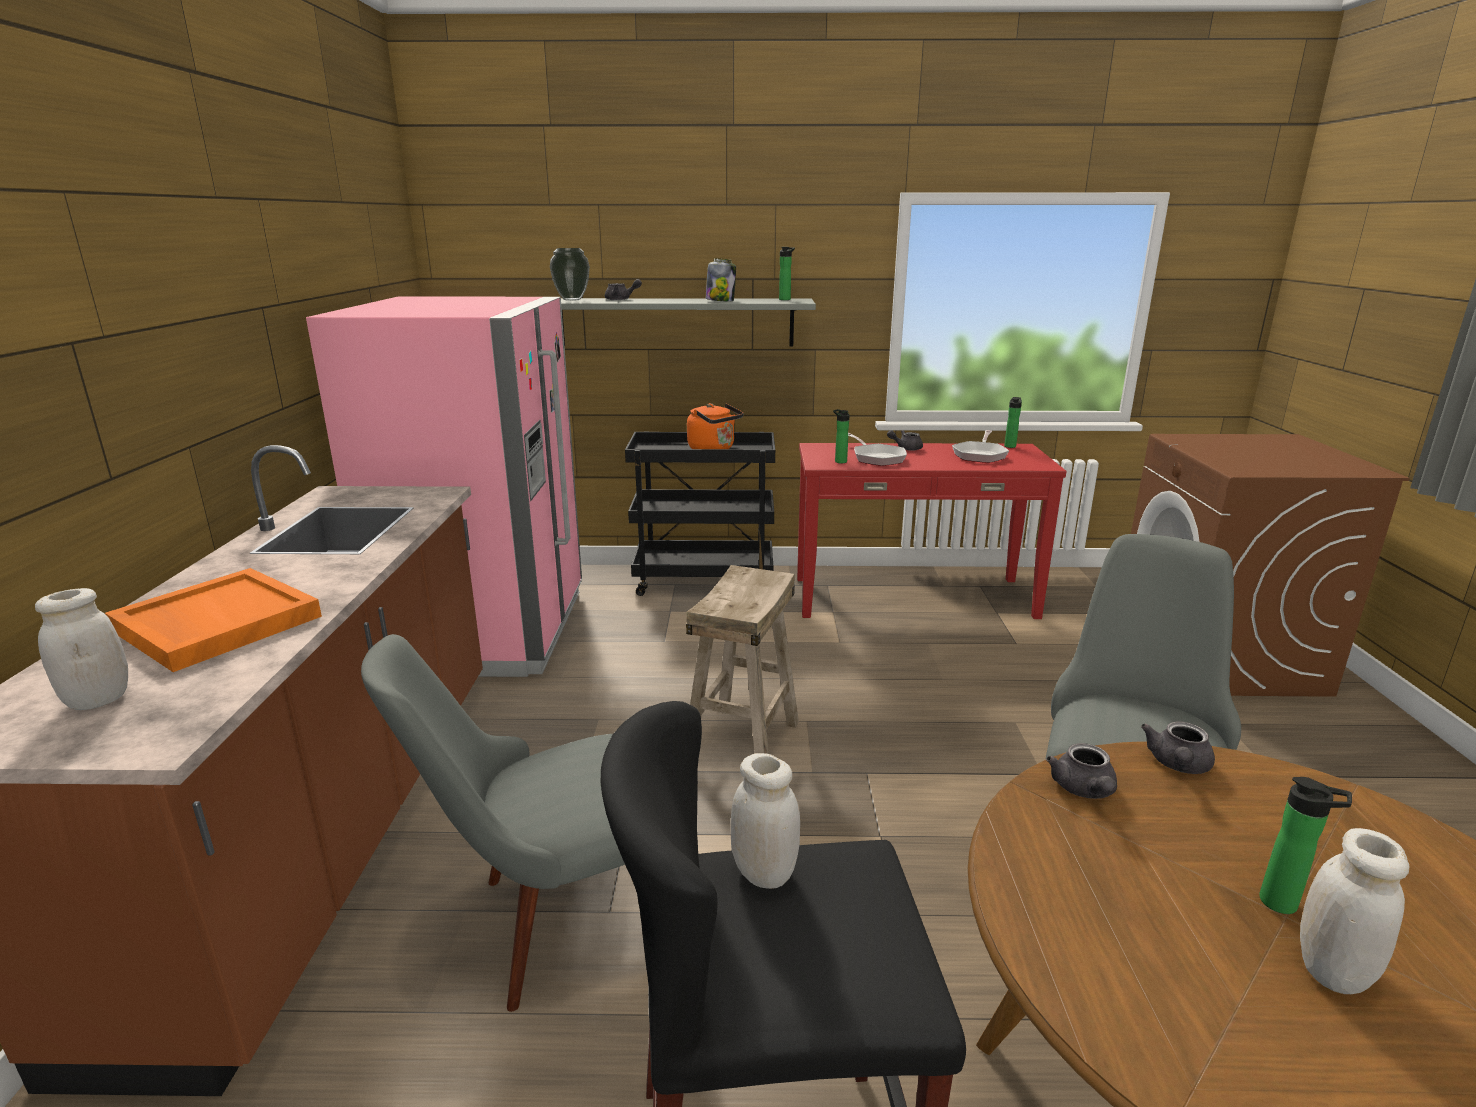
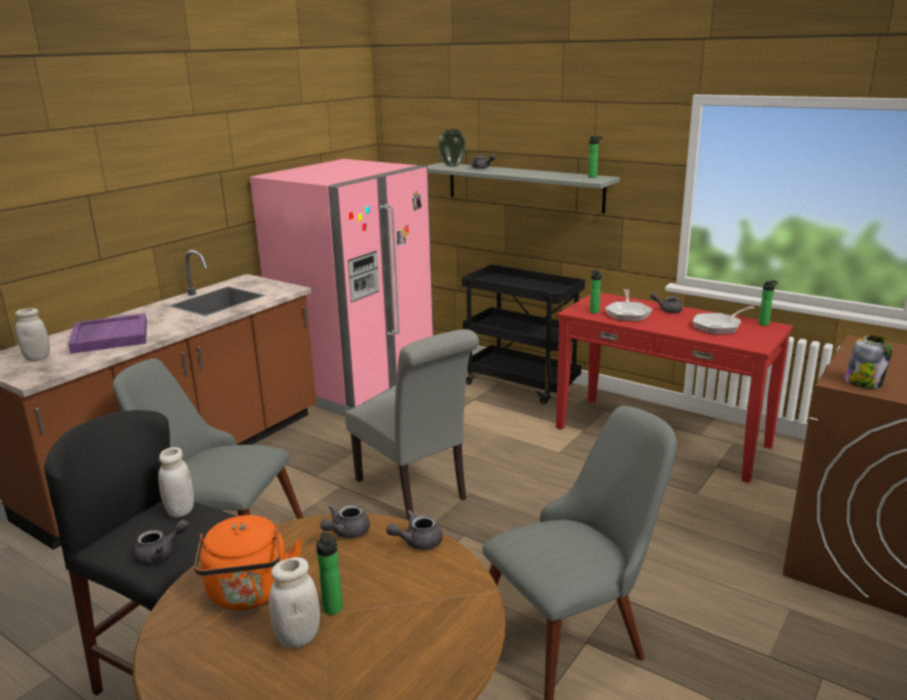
camera: 35 degrees right, 0 degrees up
(215, 623) = (109, 336): orange tray -> purple tray
(713, 449) = (531, 286): orange kettle -> orange kettle (249, 594)
(720, 301) = (542, 175): jar -> jar (864, 382)
(743, 743) = (415, 492): beige stool -> grey chair
(863, 960) = (160, 553): none -> grey teapot

